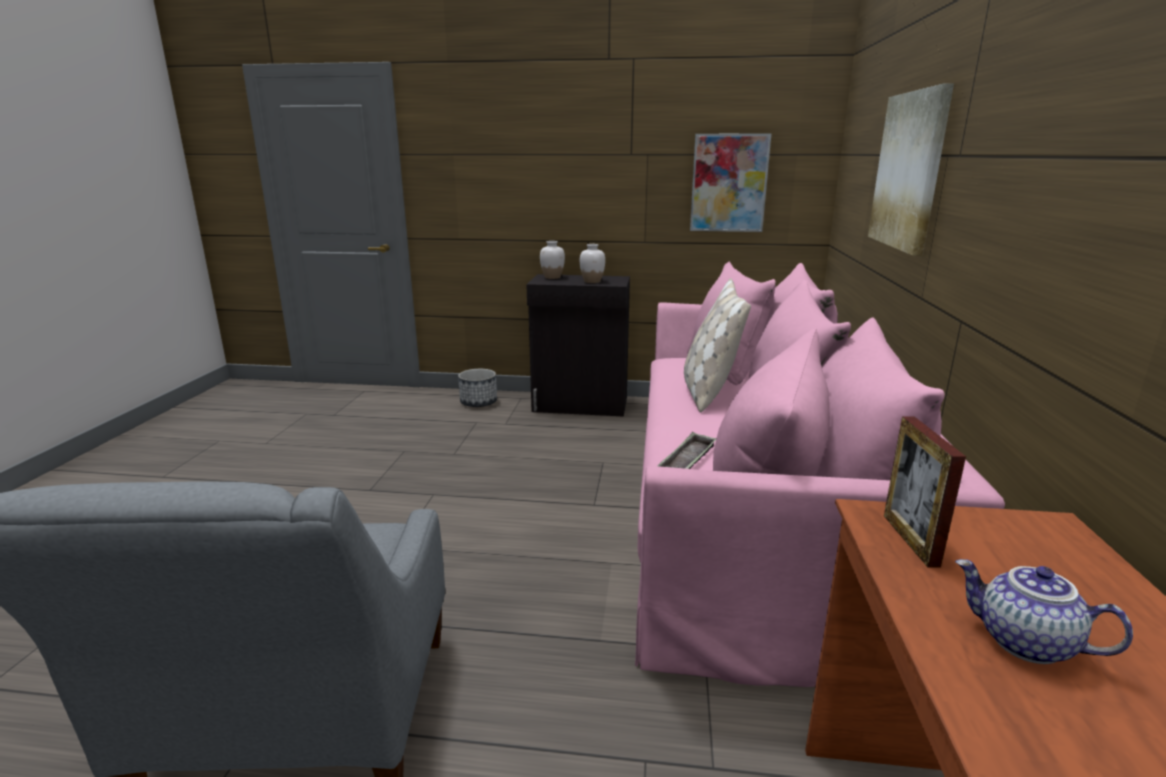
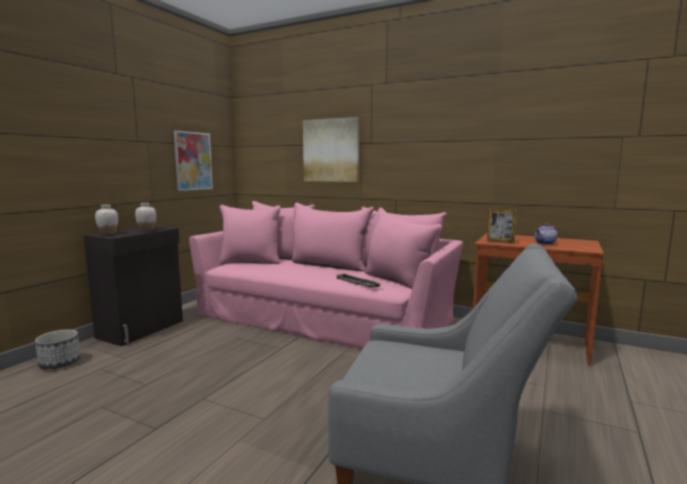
camera: 70 degrees left, 10 degrees down
(708, 392) = (281, 268): beige pillow -> none

